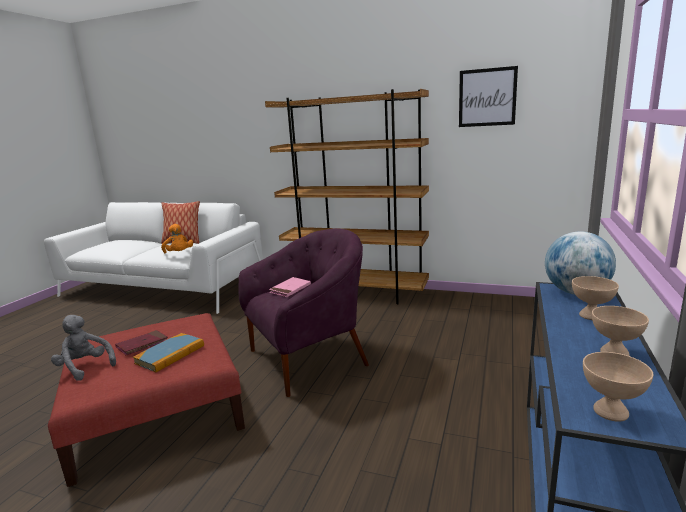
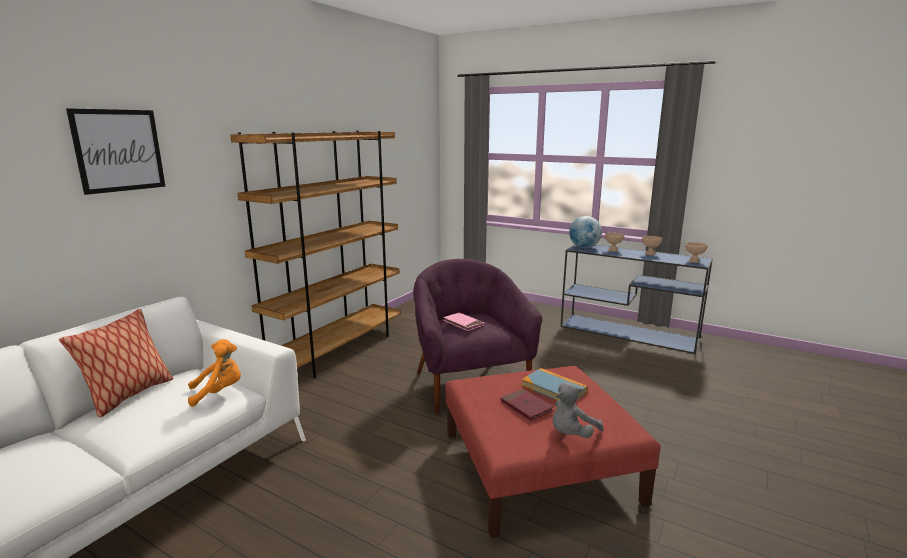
camera: 80 degrees left, 0 degrees up
(487, 97) = (391, 140): picture -> picture (119, 150)

